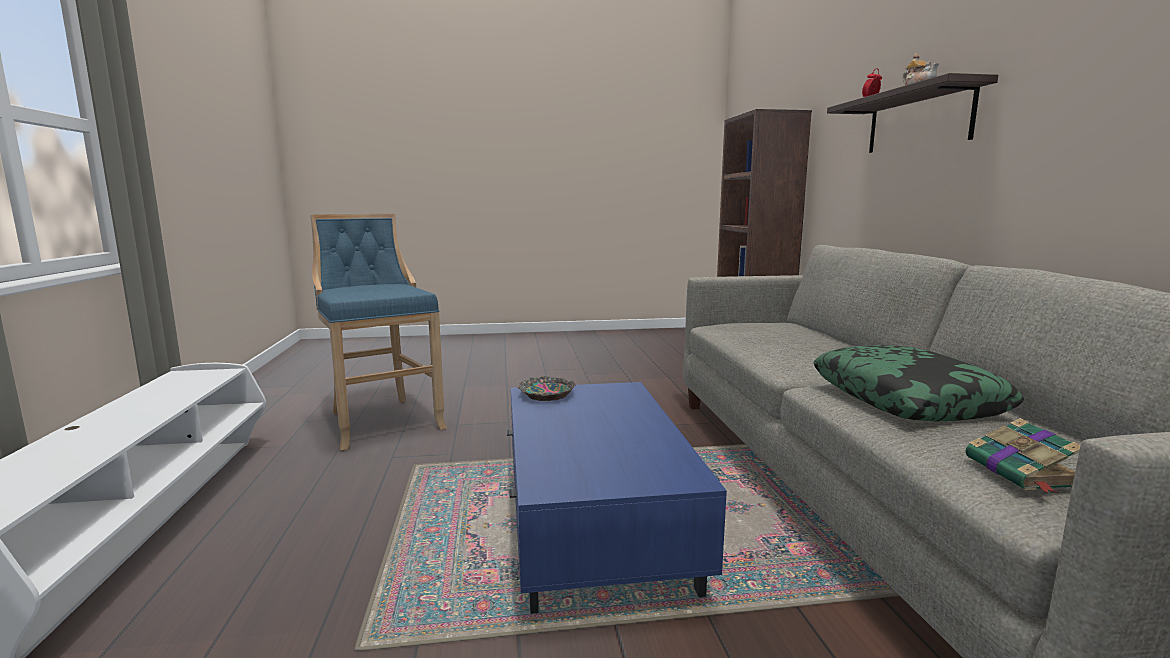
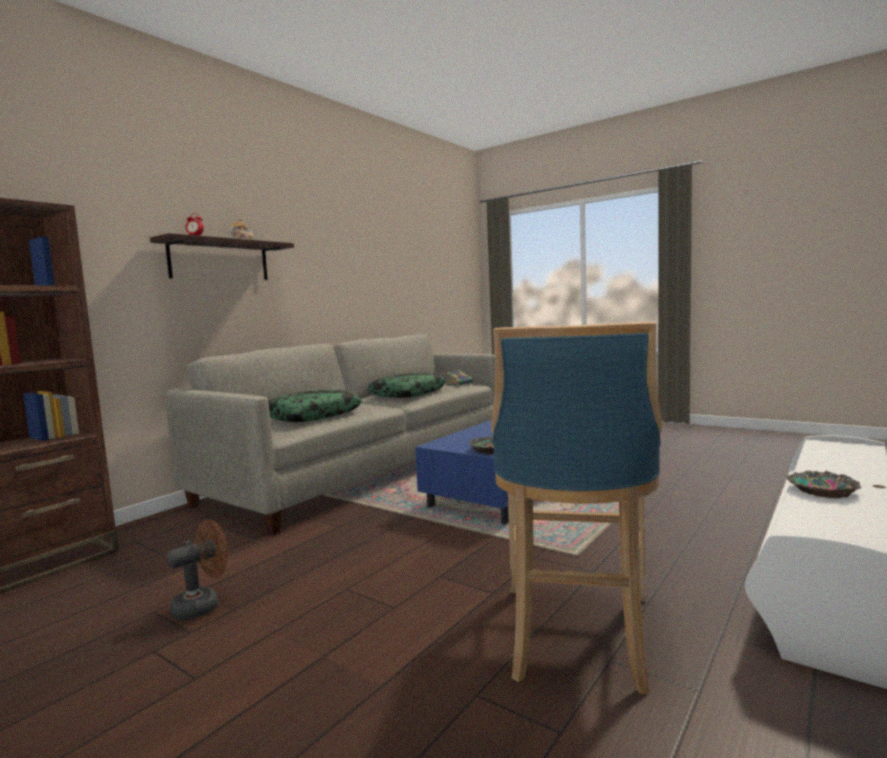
camera: 135 degrees left, 5 degrees down
(153, 409) = (821, 490): none -> bowl
(608, 378) = (203, 605): none -> brown fan
(775, 335) = (312, 415): none -> pillow

